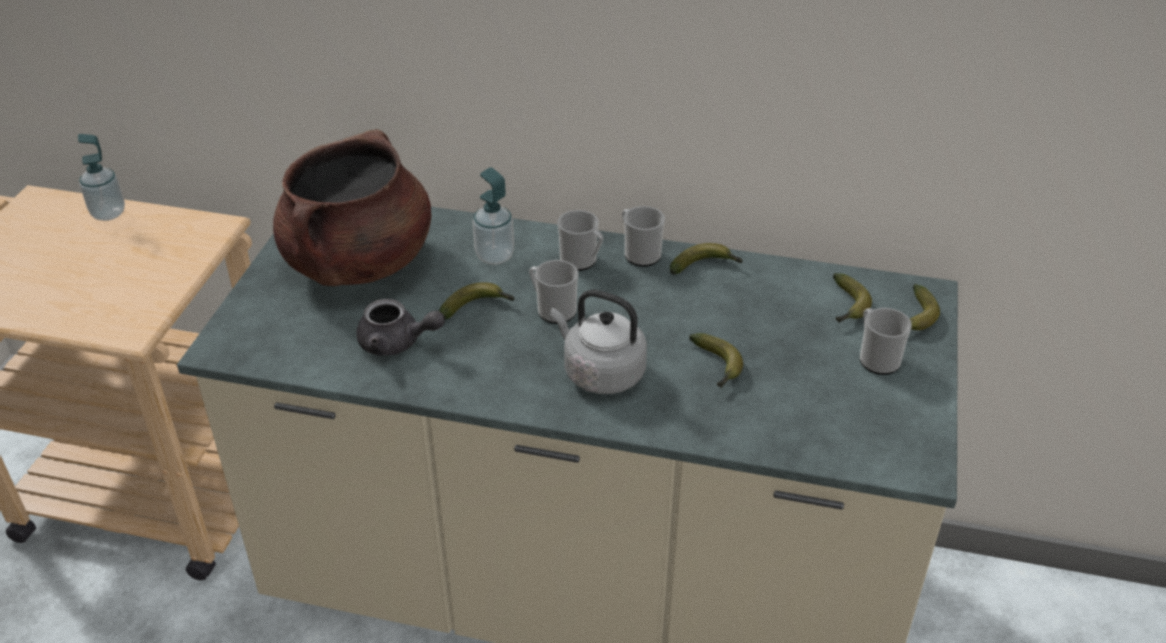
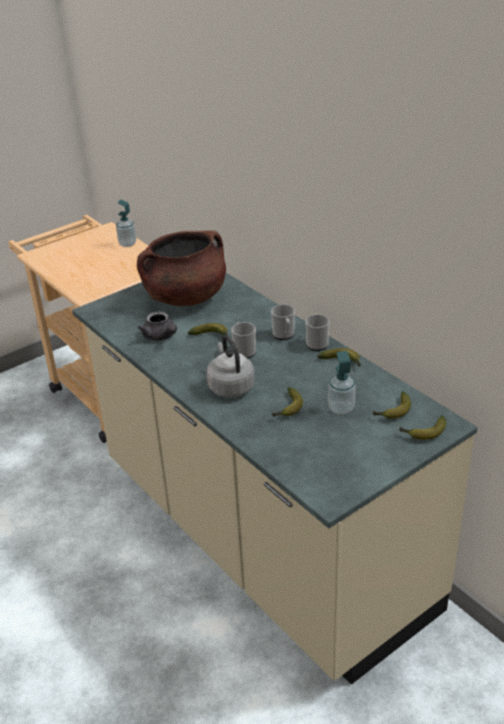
camera: 40 degrees right, 5 degrees down
(494, 256) = (247, 317): soap dispenser -> soap dispenser (341, 408)
(876, 358) = (375, 441): mug -> none

